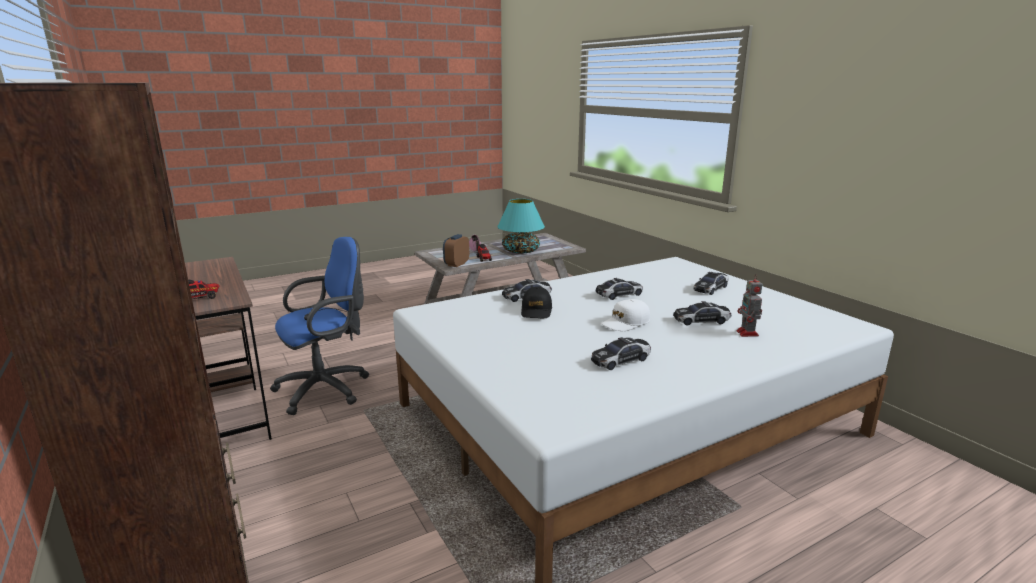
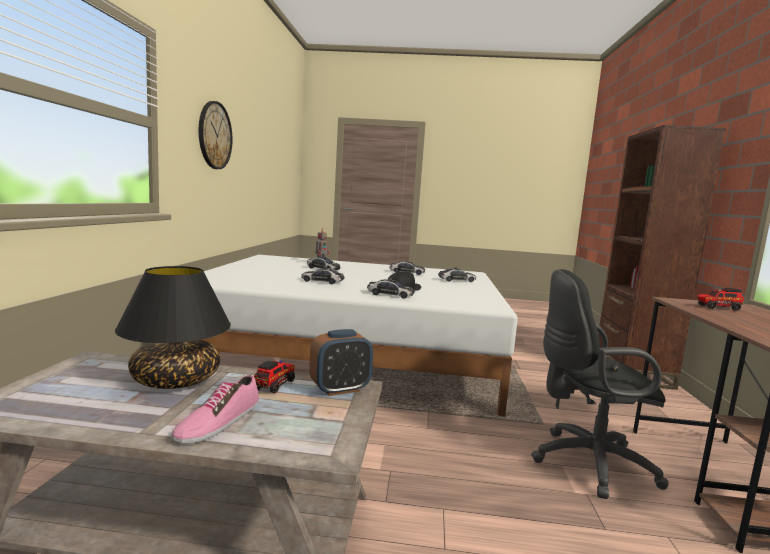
camera: 145 degrees left, 10 degrees down
(327, 389) = (586, 463): blue office chair -> black office chair
(520, 251) = (176, 380): turquoise table lamp -> black table lamp
(625, 323) = (365, 276): white cap -> none
(710, 288) = (255, 271): toy car -> toy car (456, 280)
(860, 119) = (214, 135): none -> wall clock

